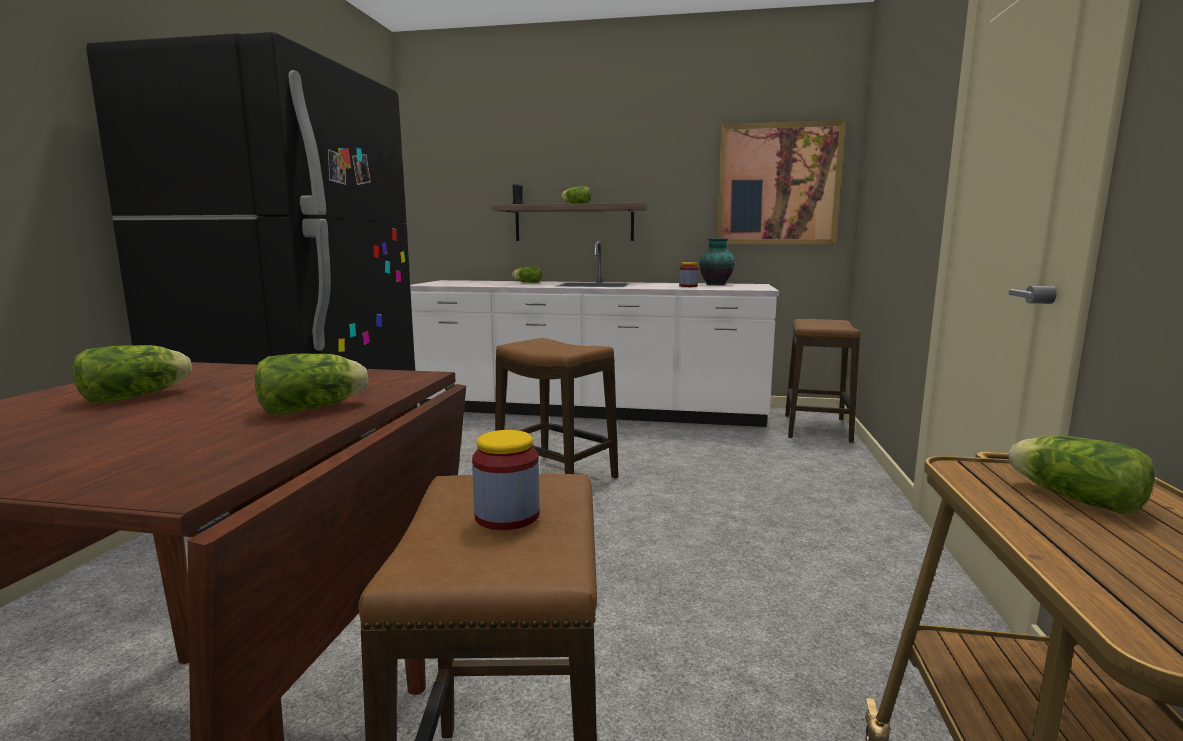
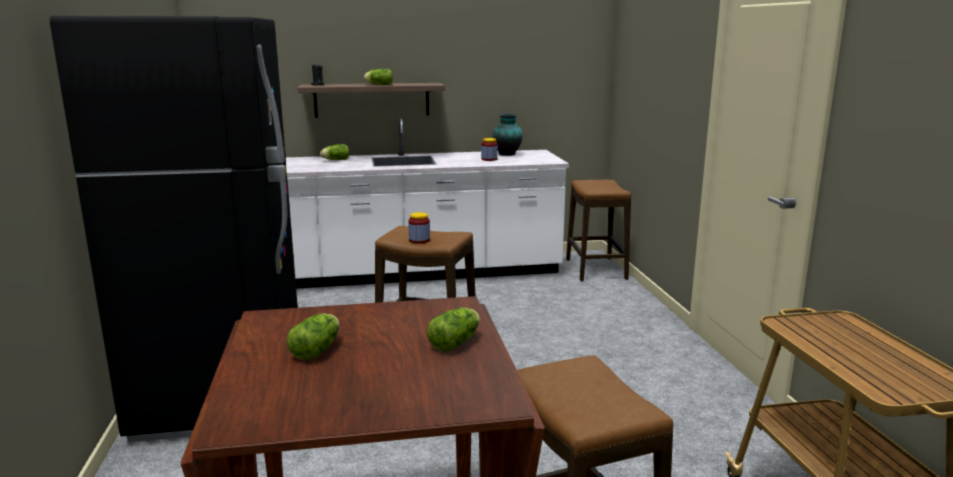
camera: 20 degrees left, 5 degrees up
(507, 516) = (587, 388): jar -> jar (419, 240)
(778, 184) = (551, 65): picture -> none
(1070, 497) = (831, 333): lettuce -> none

